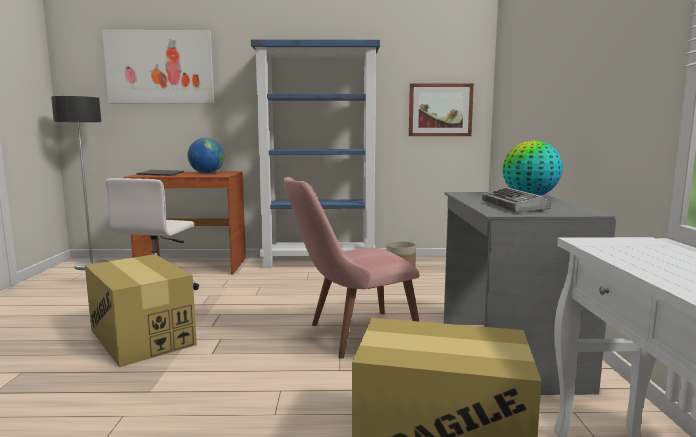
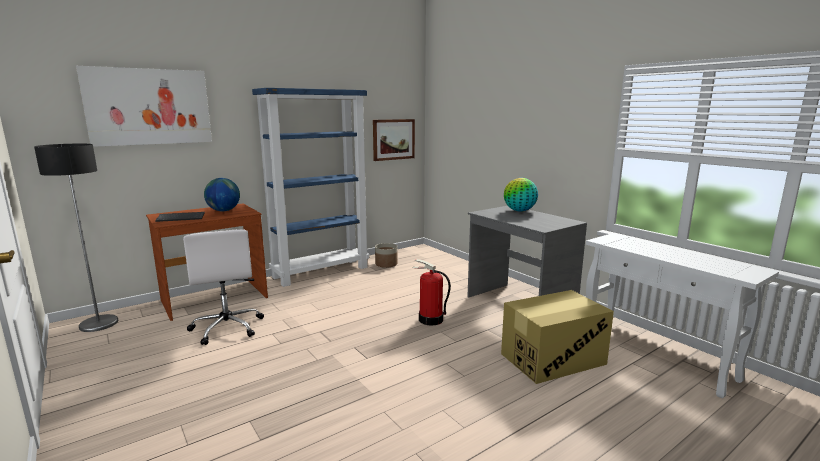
camera: 35 degrees left, 5 degrees up
(142, 337) = (293, 365): cardboard box -> none
(350, 336) = (430, 319): pink chair -> fire extinguisher
(514, 207) = (536, 222): keyboard -> none

